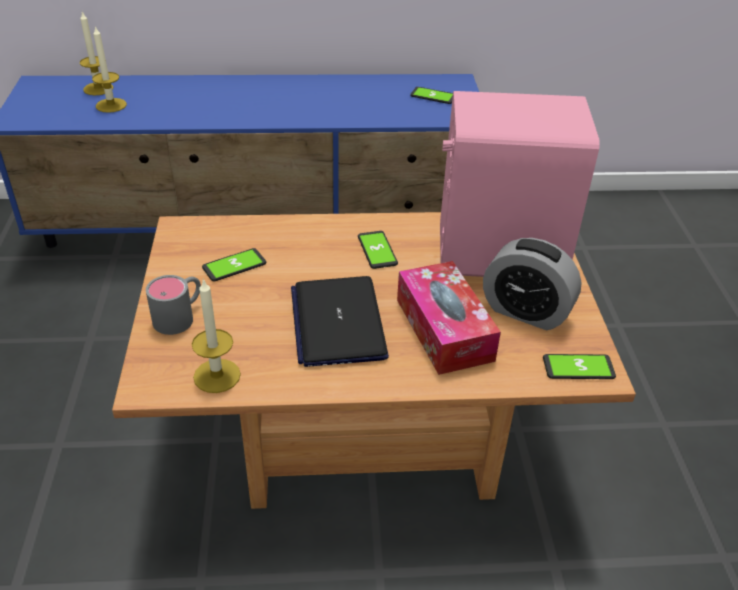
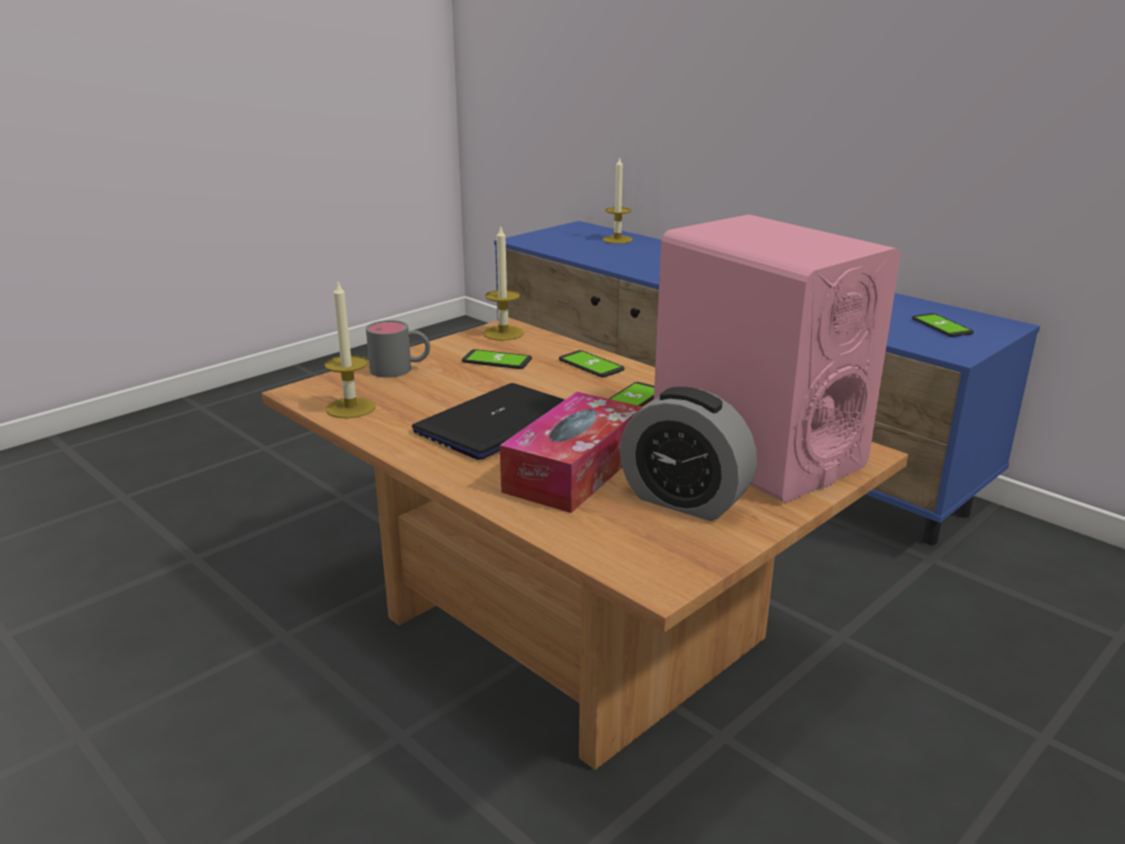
camera: 50 degrees right, 15 degrees down
(111, 105) = (606, 250): candle -> candle (503, 333)
(526, 312) = (684, 500): alarm clock -> alarm clock turned 45 degrees counterclockwise
(578, 368) = (644, 563): phone -> phone (591, 365)

